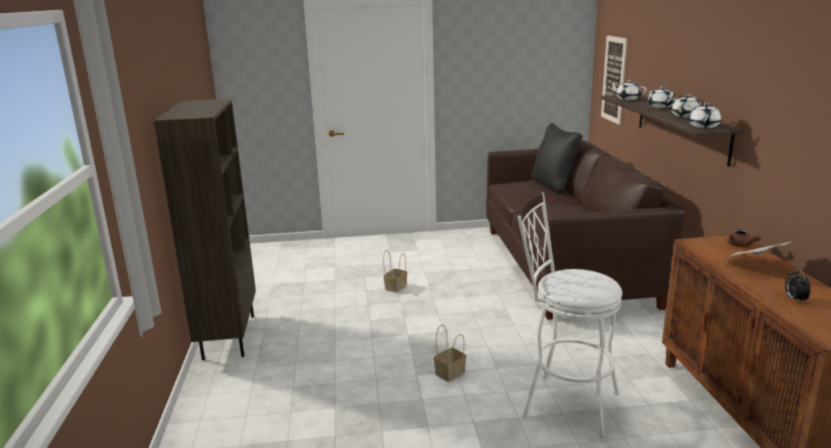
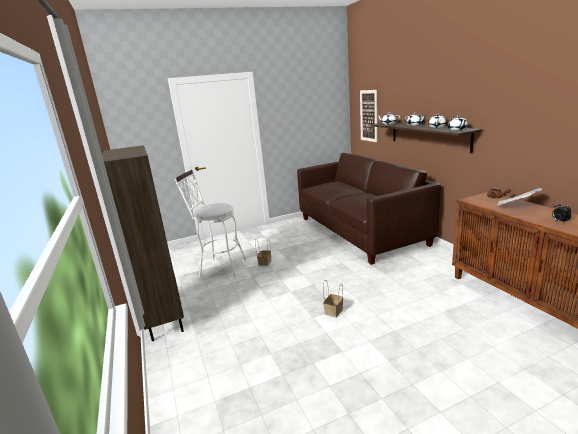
camera: 15 degrees left, 0 degrees up
(553, 185) = (342, 184): black pillow -> none
(562, 402) = (414, 314): white stool -> white stool (219, 267)

